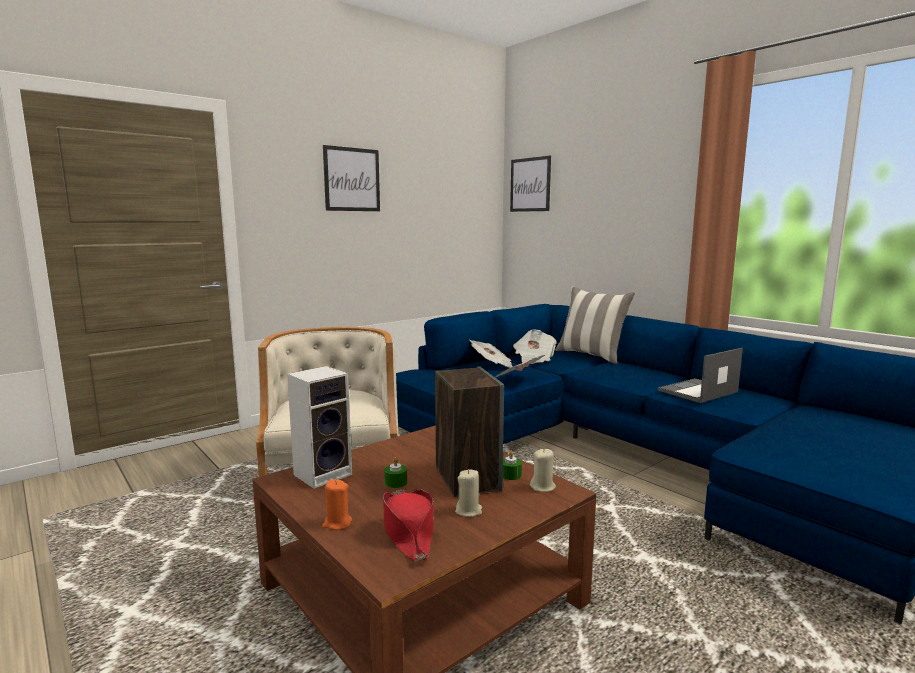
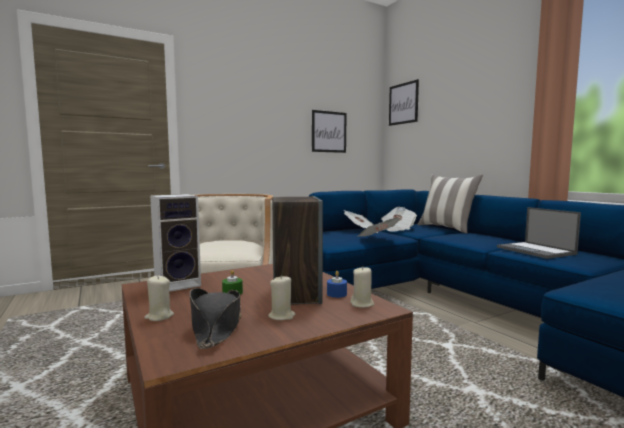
camera: 10 degrees right, 5 degrees down
(337, 523) = (159, 316): orange candle -> beige candle
(352, 179) = (265, 96): picture -> picture (329, 132)
(408, 531) = (216, 326): red hat -> black hat
(510, 475) = (336, 294): green candle -> blue candle
(697, 391) = (536, 251): laptop -> laptop turned 90 degrees counterclockwise

